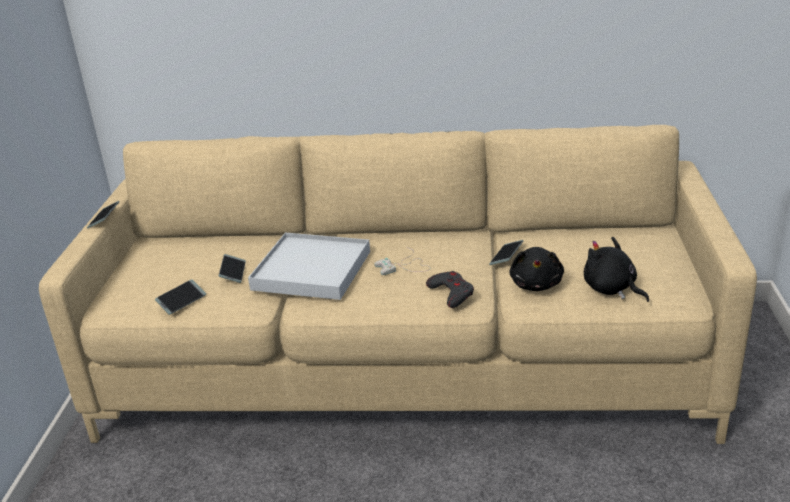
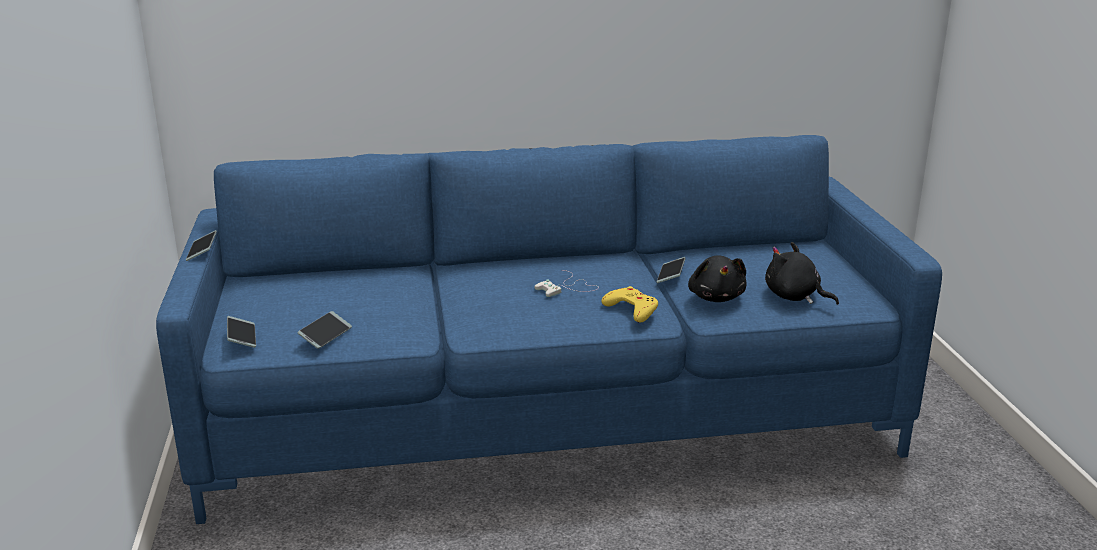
camera: 15 degrees left, 5 degrees down
(233, 272) = (372, 304): phone -> phone (242, 337)
(311, 270) = (464, 297): white tray -> none
(403, 372) = (548, 419): beige sofa -> blue sofa
(451, 293) = (632, 309): grey game controller -> yellow game controller

